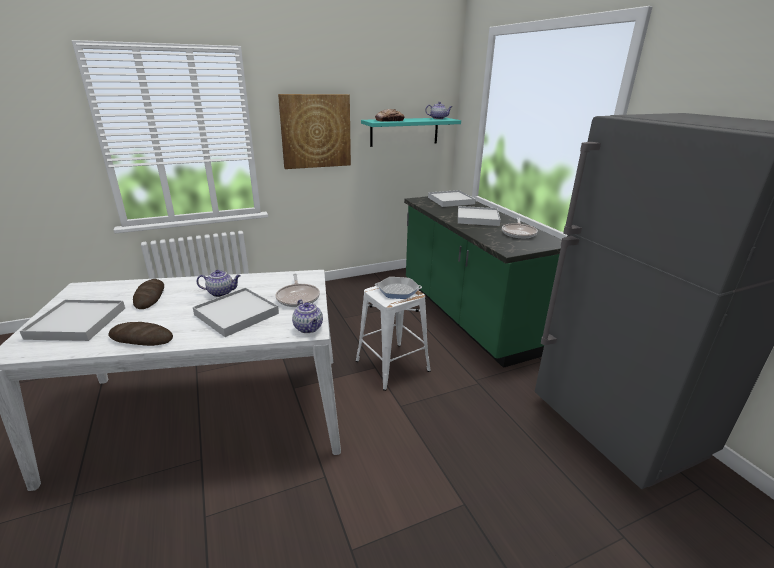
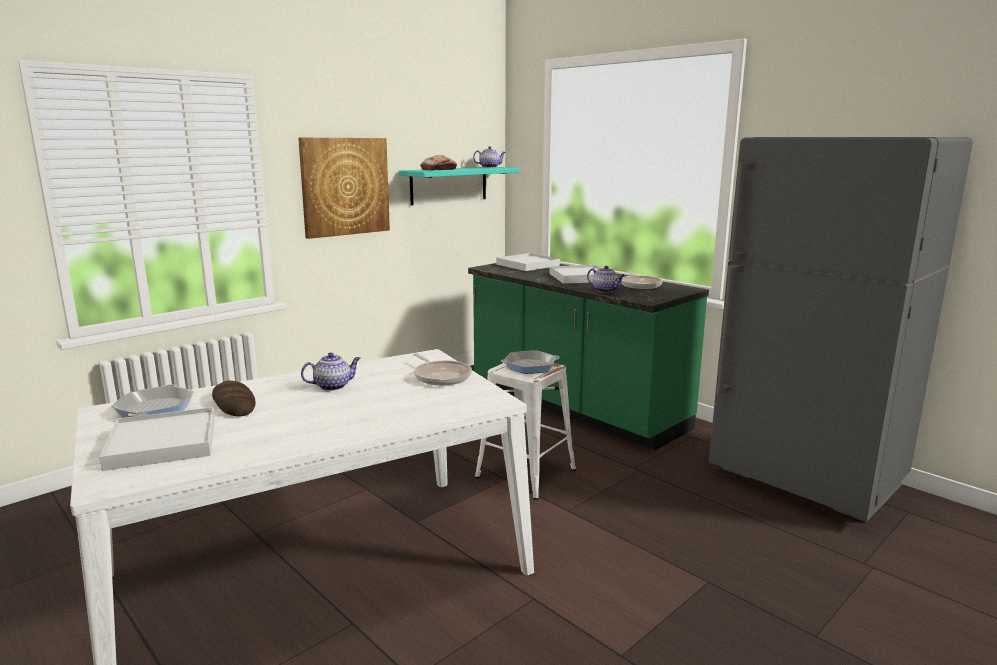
camera: 20 degrees left, 10 degrees down
(105, 292) = (155, 409): none -> frying pan
(141, 338) = (286, 441): bread -> none
(237, 314) = (384, 401): white tray -> none
(309, 328) = (492, 400): teapot -> teapot (605, 290)

